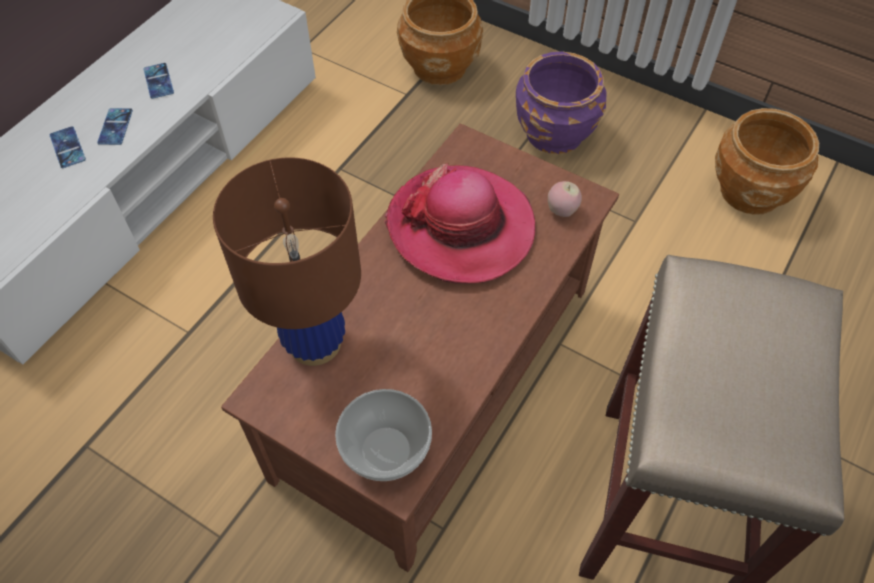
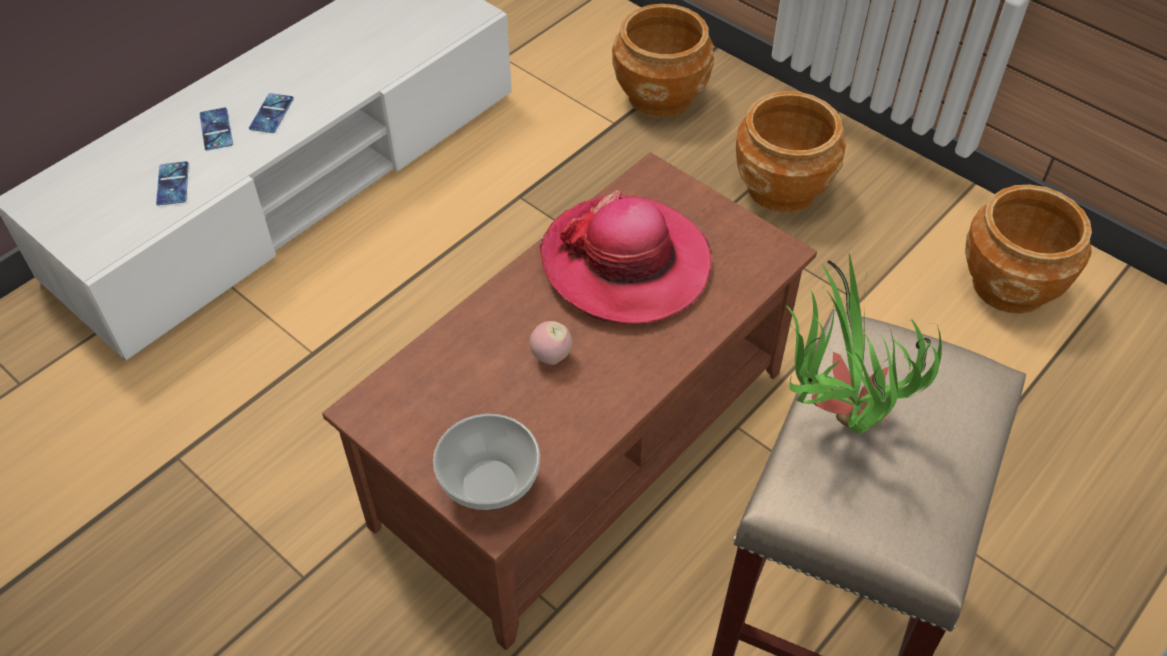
camera: 10 degrees right, 5 degrees down
(158, 81) = (328, 70): phone -> phone (173, 184)
(315, 343) = (437, 362): brown table lamp -> none
(554, 133) = (781, 188): purple planter -> brown planter
(562, 211) = (745, 261): apple -> apple (551, 356)
(693, 359) = (832, 418): none -> potted plant

